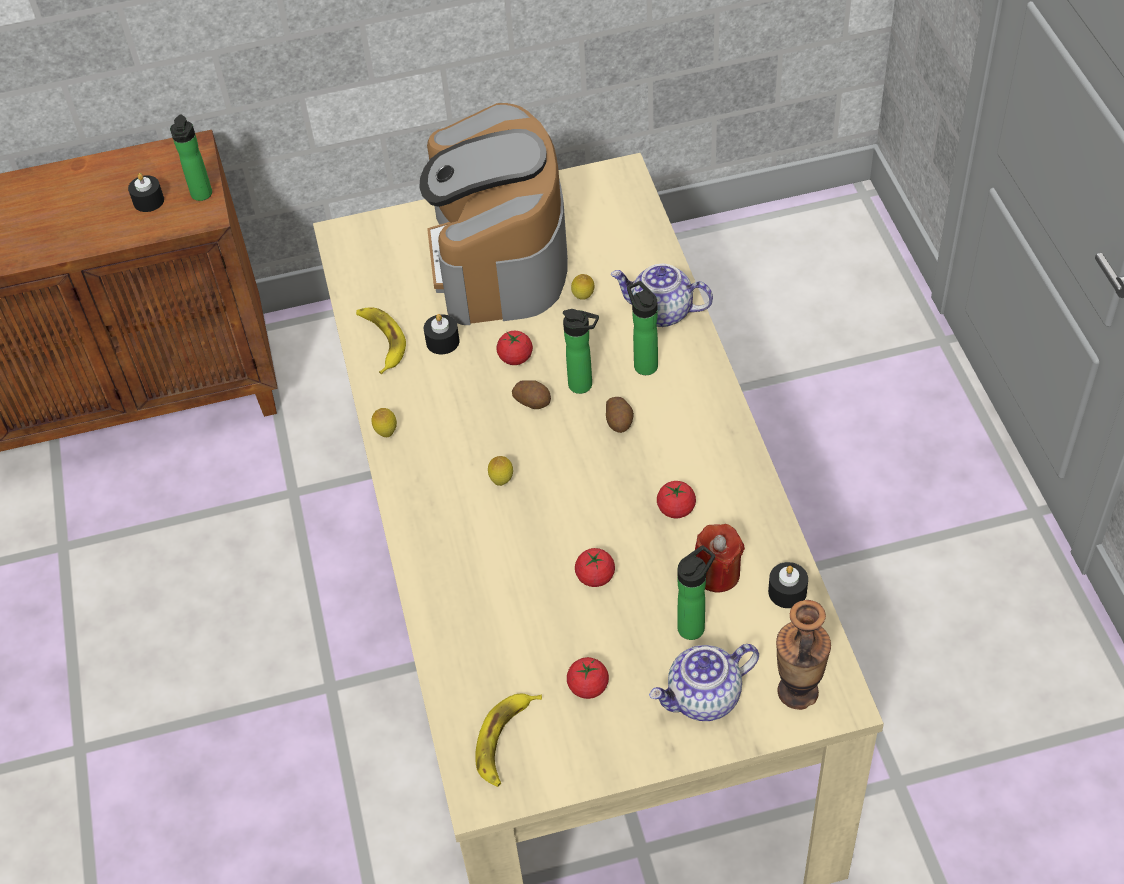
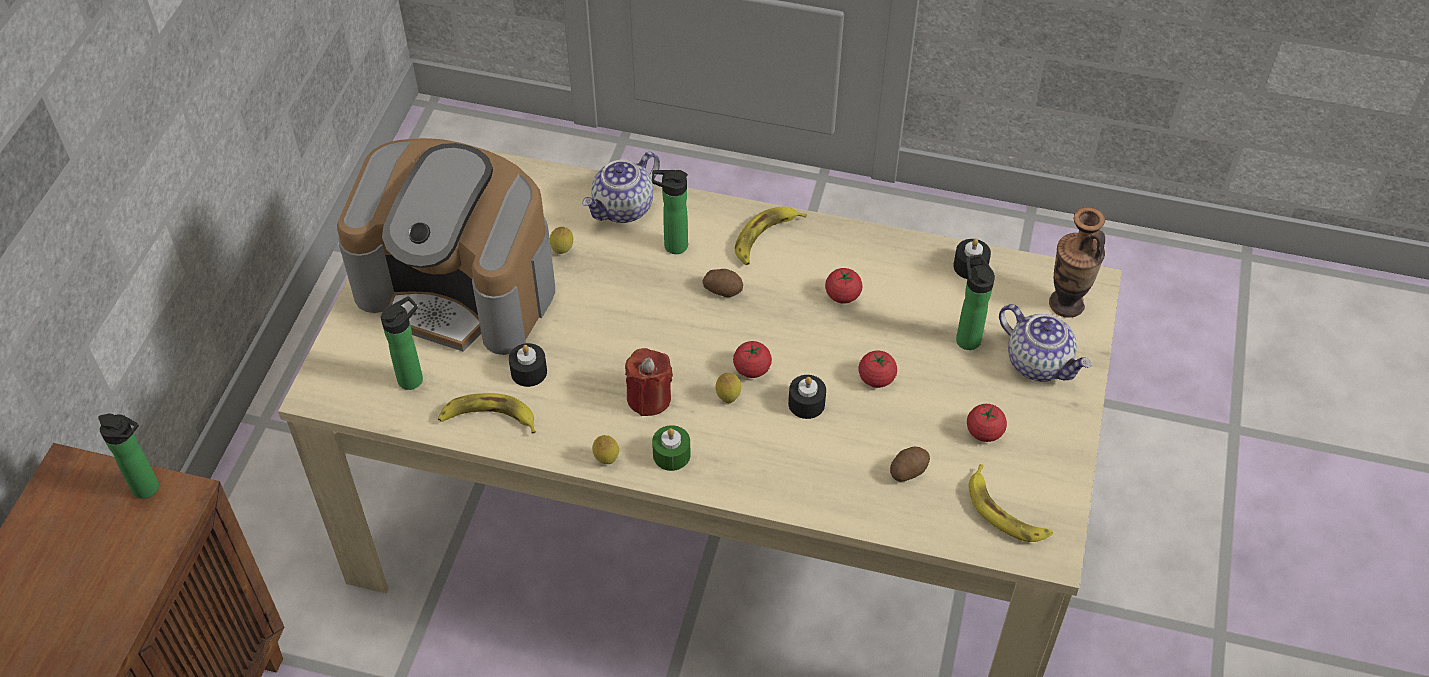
camera: 65 degrees left, 0 degrees up
(148, 201) = (108, 541): black candle -> black candle (806, 403)
(418, 471) = (671, 455): none -> green candle
(515, 357) = (593, 328): tomato -> tomato (752, 369)
(533, 401) = (654, 337): potato -> potato (908, 470)
(584, 385) = (664, 295): bottle -> bottle (414, 377)
(702, 423) = (765, 238): none -> banana
(704, 698) = (1039, 363): teapot -> teapot turned 45 degrees counterclockwise
(717, 573) = (925, 300): red candle -> red candle (649, 398)

